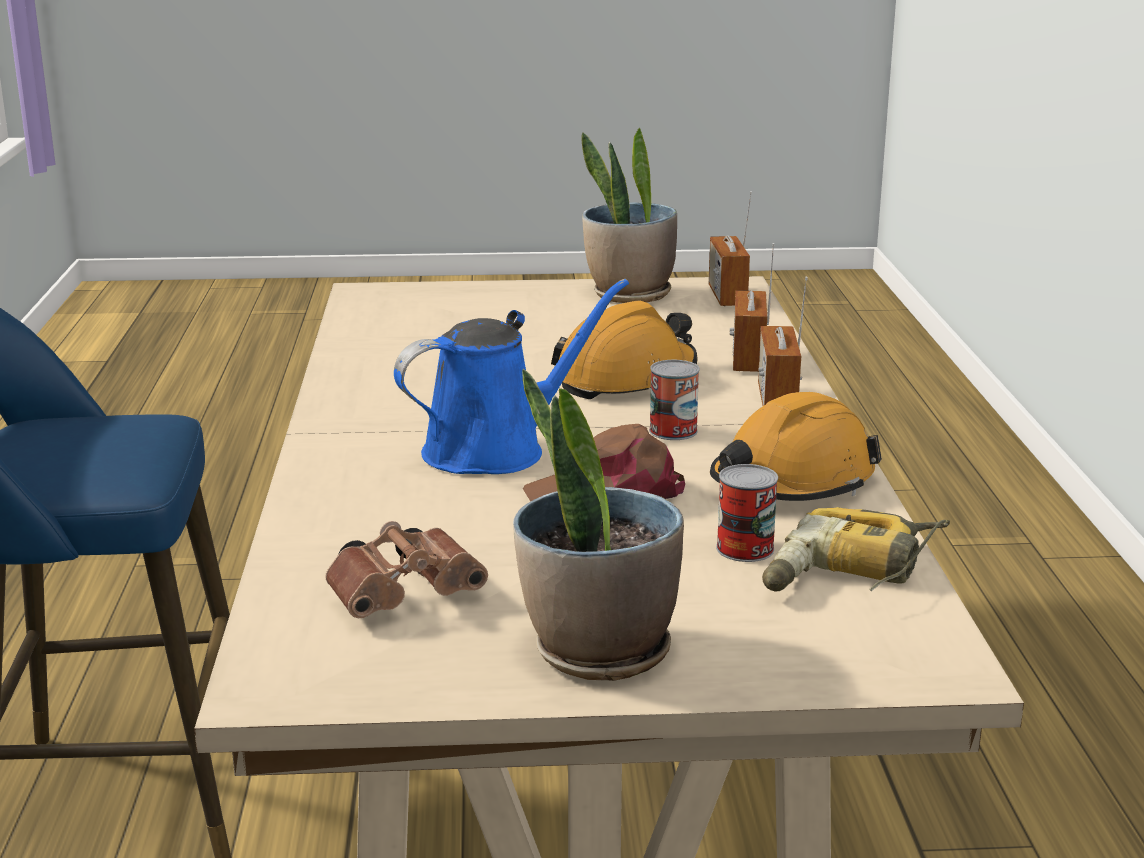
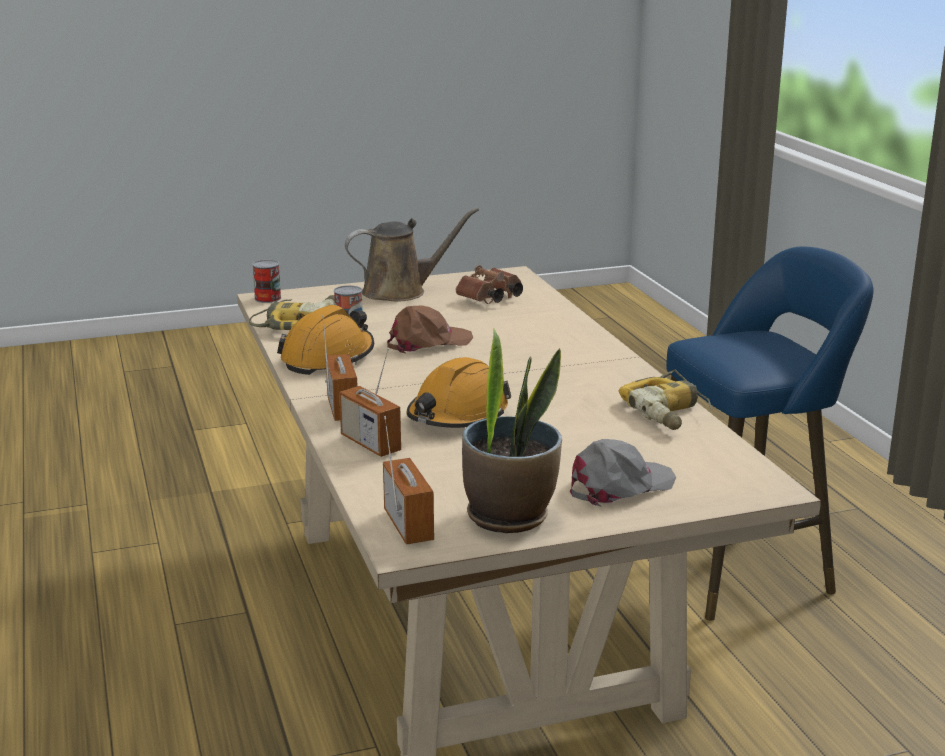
camera: 165 degrees right, 0 degrees up
(359, 358) = (669, 411): none -> power drill
(495, 450) = (507, 358): blue watering can -> none
(505, 304) = (619, 486): none -> grey cap
(598, 651) = (400, 291): potted plant -> brown watering can
(673, 431) = (407, 380): can -> can (268, 298)
(748, 359) = (370, 444): radio -> radio turned 150 degrees clockwise

